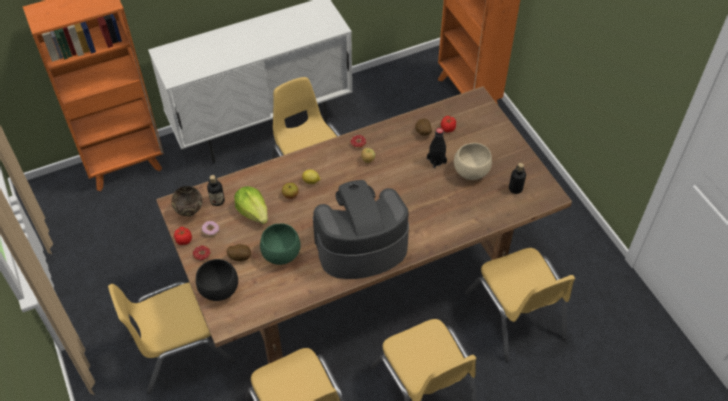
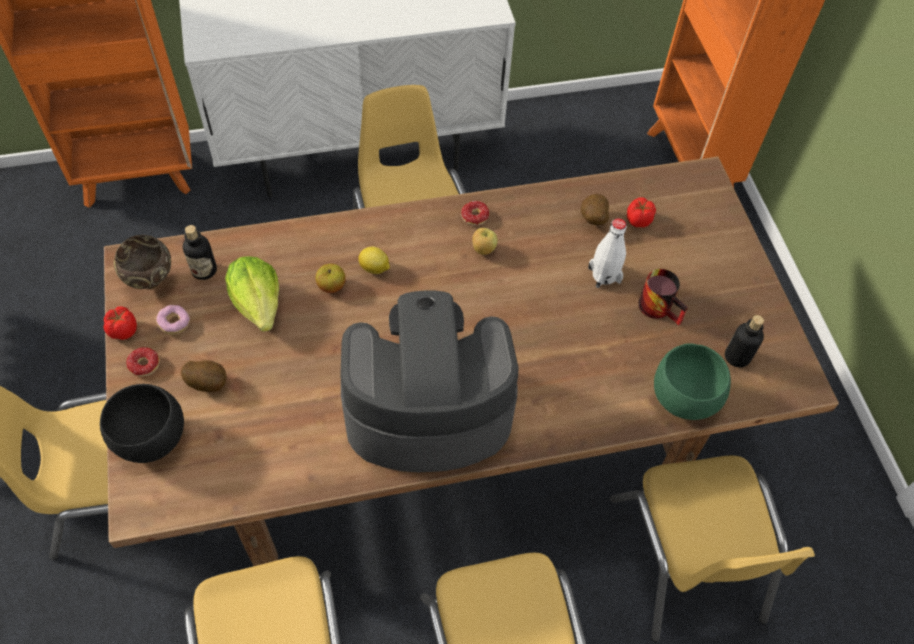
camera: 10 degrees right, 5 degrees up
(280, 255) = (279, 394): green bowl -> green bowl (682, 398)
(436, 161) = (604, 275): black bottle -> white bottle
(470, 171) = (661, 307): beige bowl -> mug

